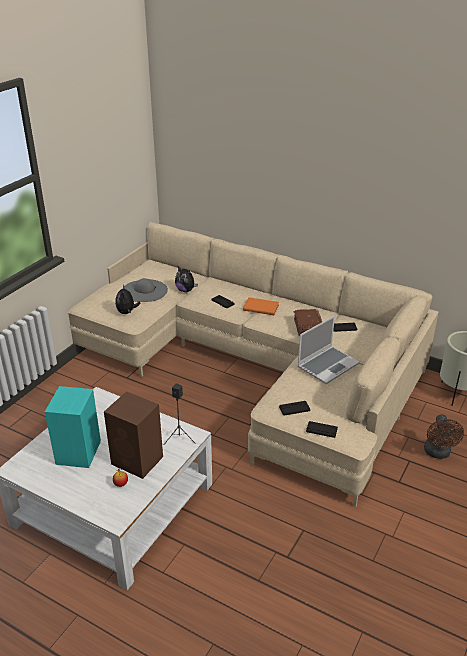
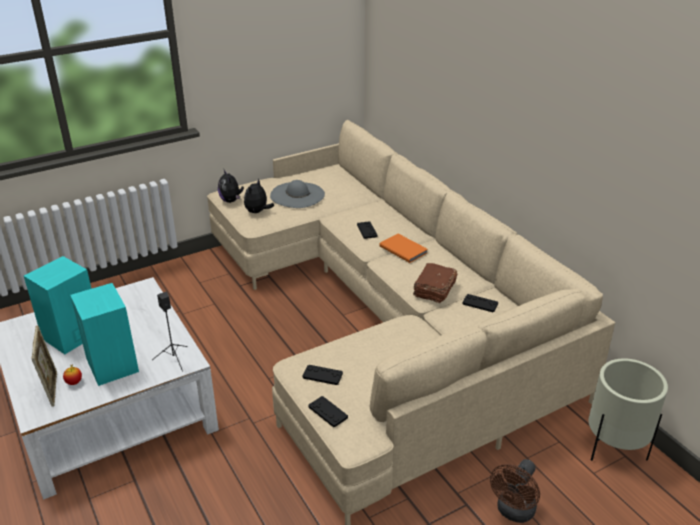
camera: 30 degrees right, 0 degrees up
(108, 496) = (52, 389): none -> picture frame
(138, 461) = (113, 366): brown speaker -> turquoise speaker
(186, 290) = (342, 207): plush toy -> plush toy (231, 200)
(328, 365) = (413, 341): laptop -> none

